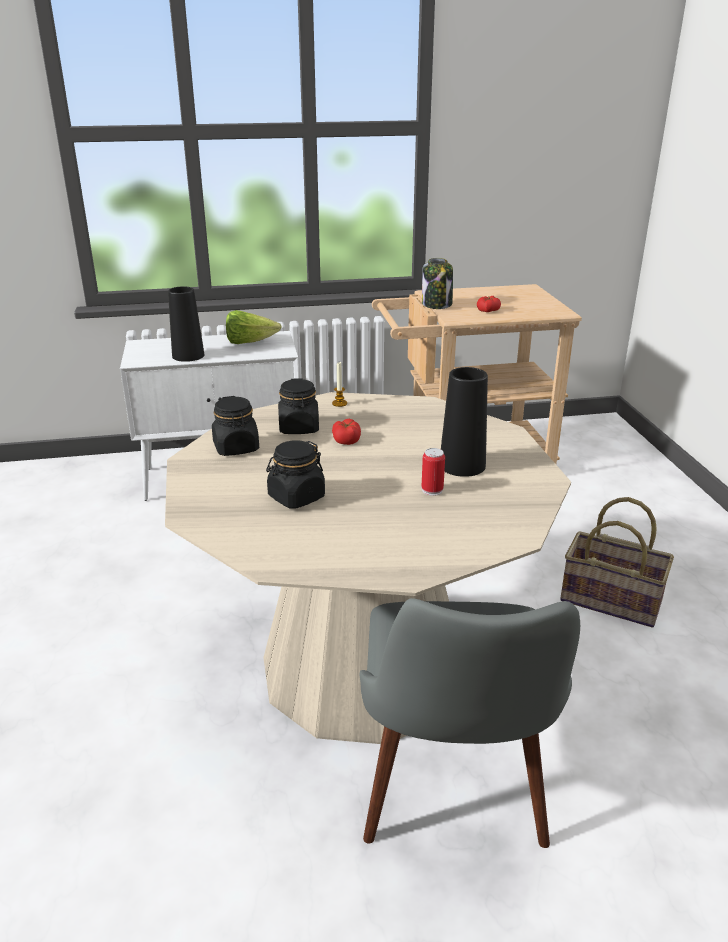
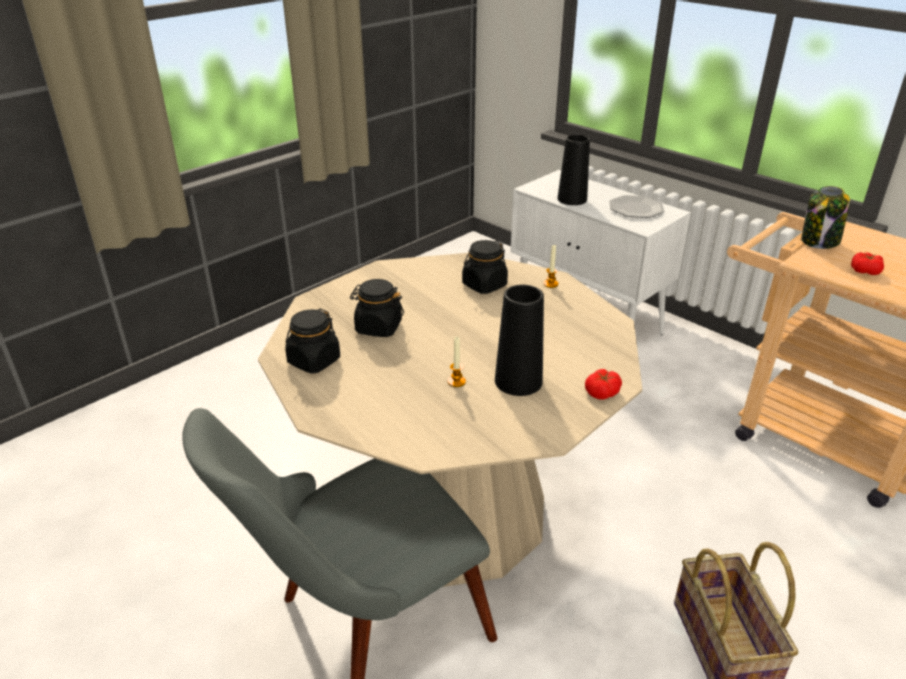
camera: 55 degrees right, 5 degrees up
(236, 448) = (421, 276): black jar -> black jar (314, 361)
(249, 343) = (636, 208): lettuce -> plate
(346, 440) = (491, 312): tomato -> tomato (602, 392)
(432, 490) = (456, 381): can -> candle

